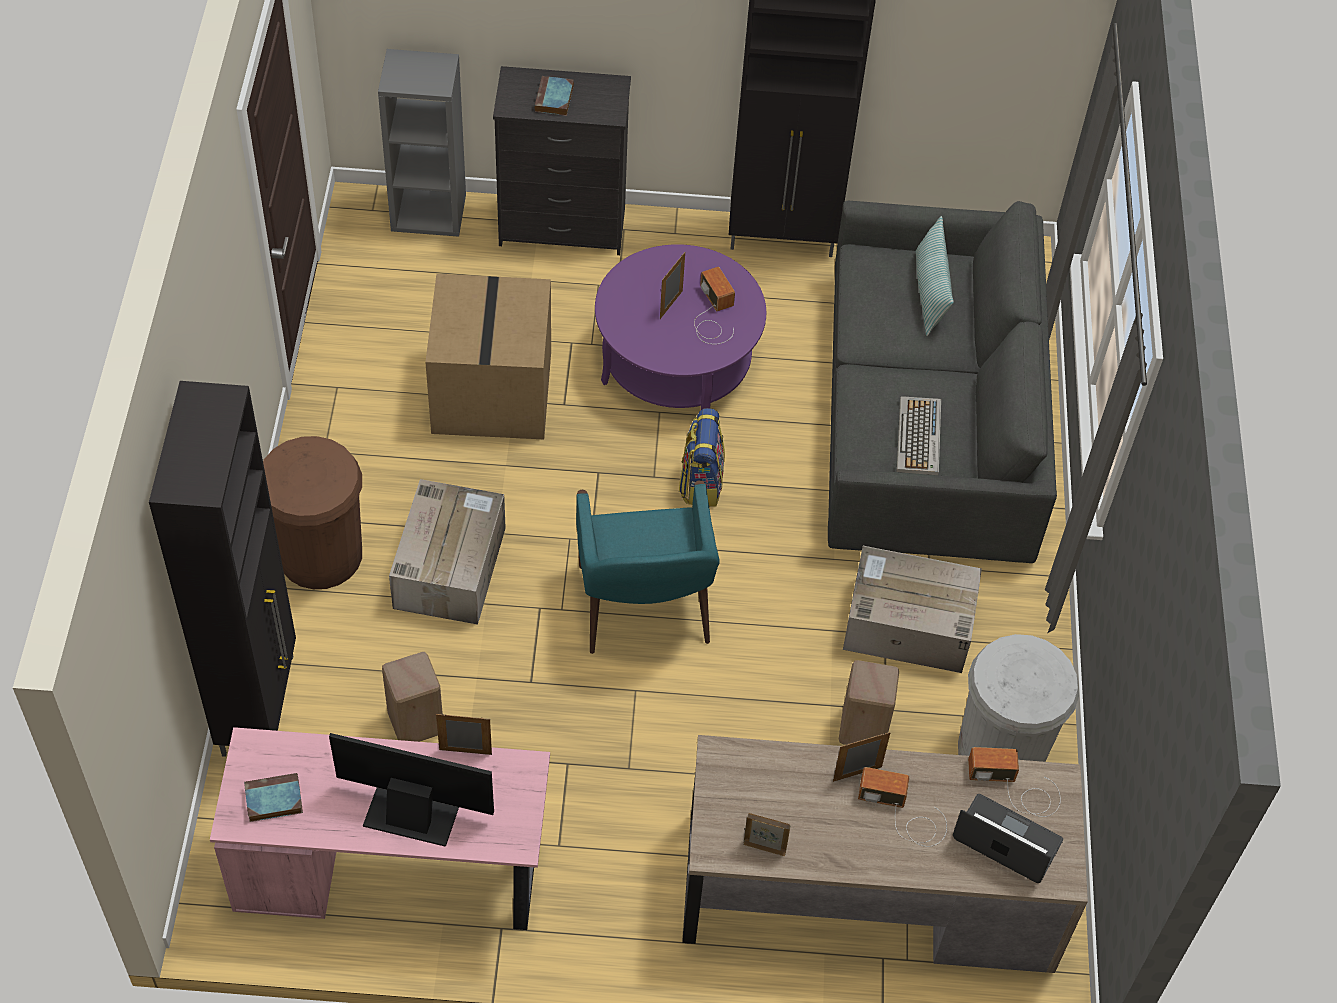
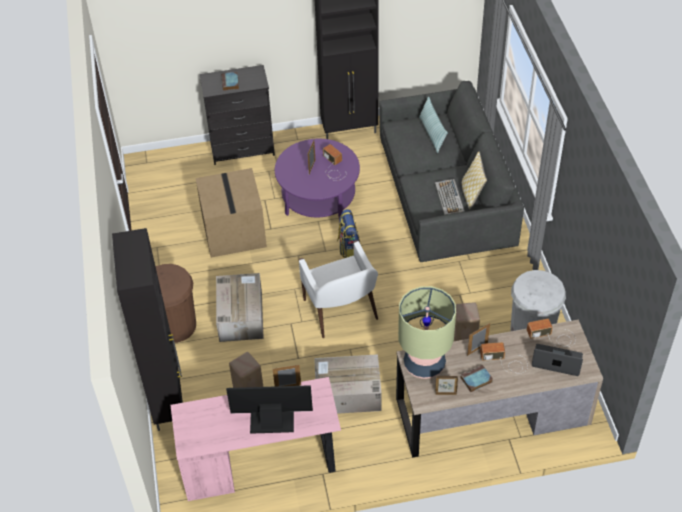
camera: 10 degrees left, 5 degrees down
(272, 800) = (201, 433): book -> book (476, 380)
(429, 212) = (175, 157): grey bookcase -> none
(643, 607) = (341, 311): turquoise armchair -> white armchair
(743, 775) = (424, 363): none -> table lamp
(906, 625) = (468, 288): cardboard box -> cardboard box (347, 393)
(966, 440) = (472, 194): none -> pillow

